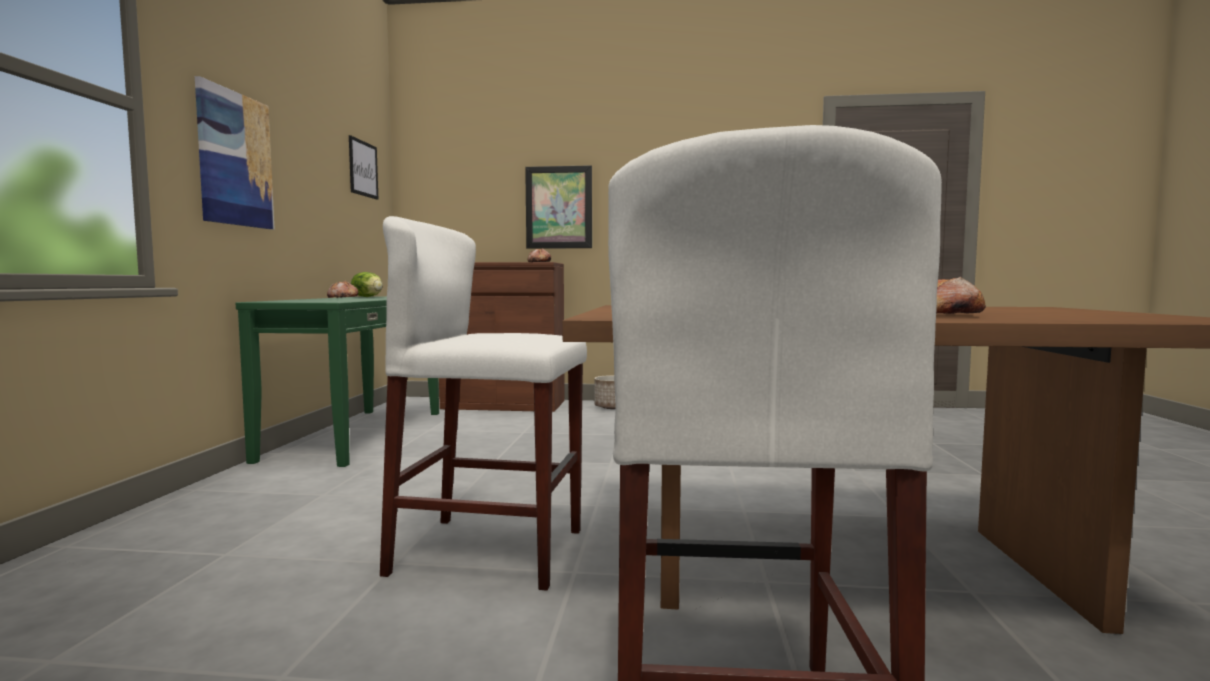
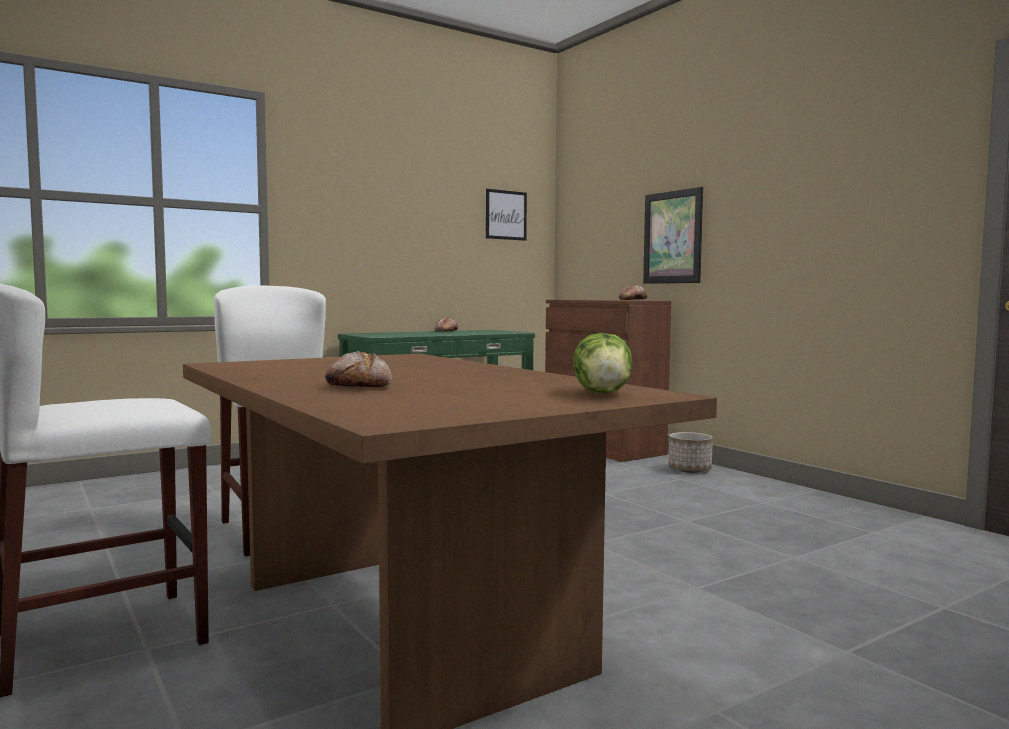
camera: 50 degrees right, 0 degrees up
(235, 159) = (347, 230): picture -> none
(368, 297) = (475, 331): lettuce -> lettuce (604, 393)

